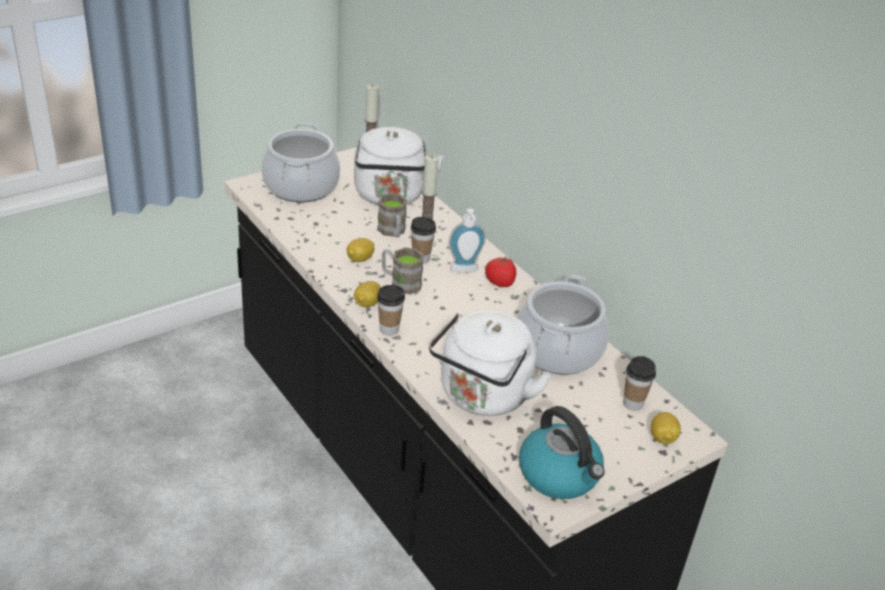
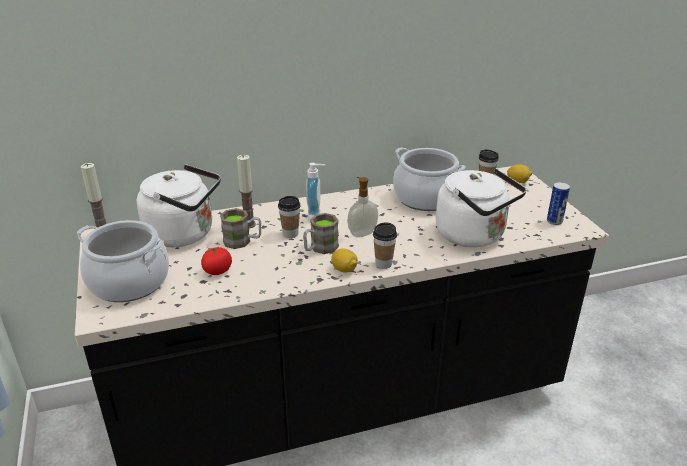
camera: 70 degrees left, 5 degrees down
(360, 259) = (276, 264): lemon -> none
(445, 307) = (362, 233): none -> soap dispenser
(500, 282) = (338, 205): tomato -> tomato (217, 271)
(560, 475) = (554, 221): kettle -> can

